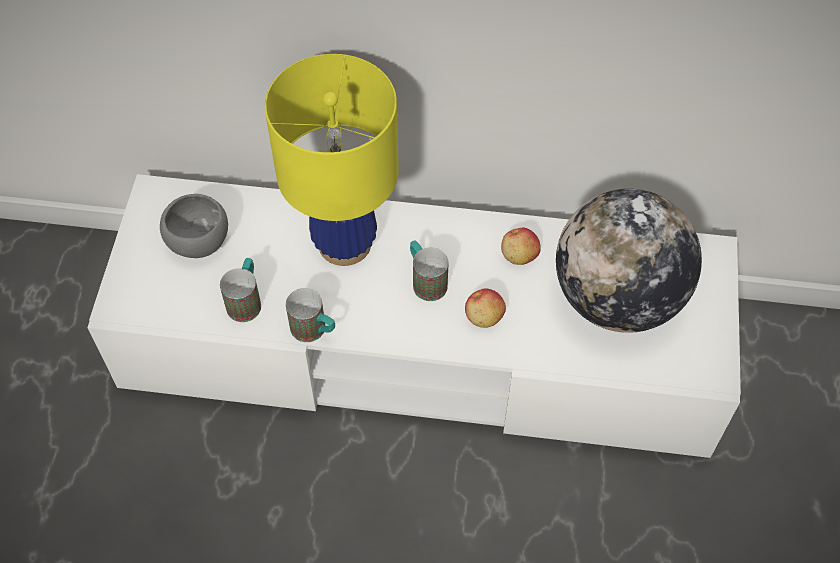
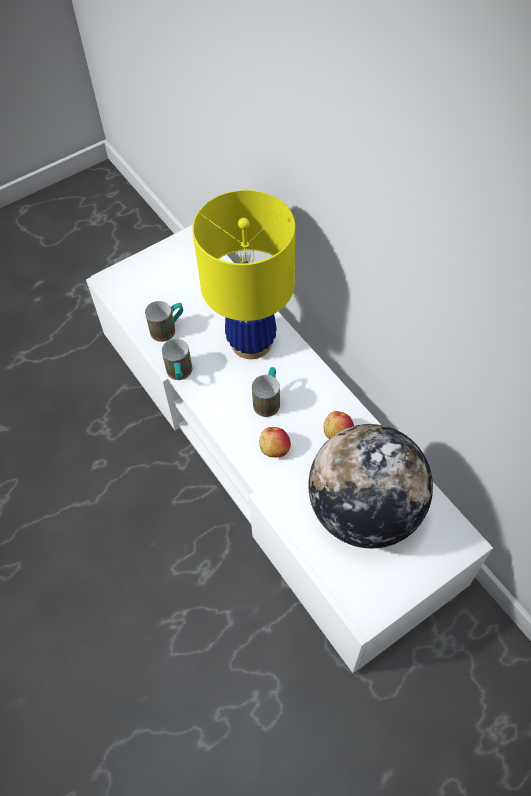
camera: 50 degrees right, 0 degrees up
(199, 242) = (182, 281): grey bowl -> none

